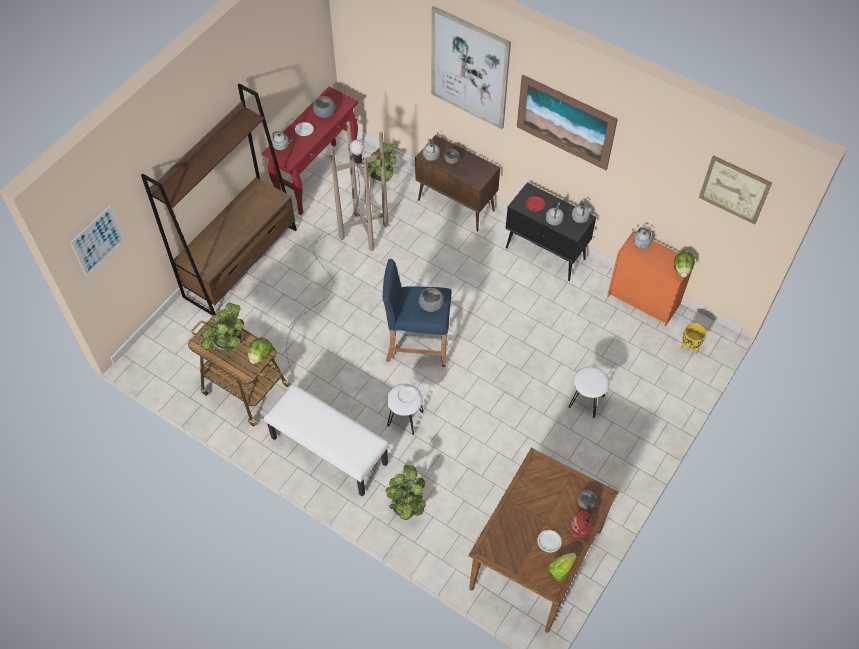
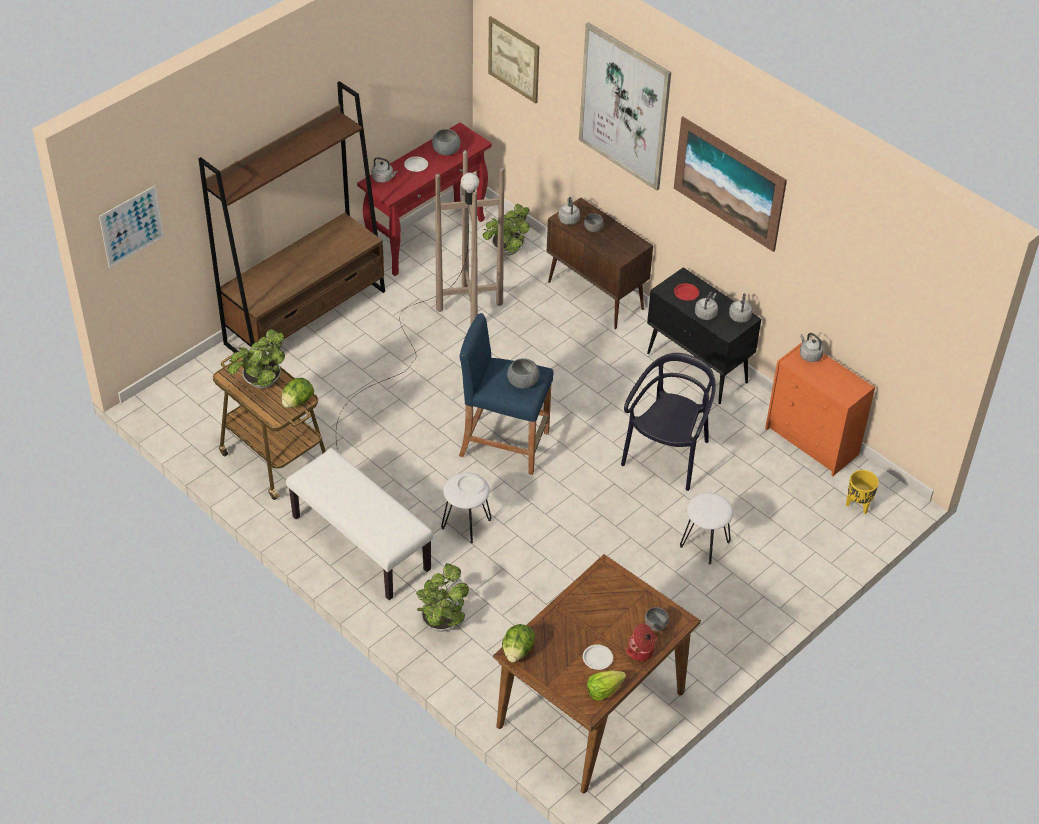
camera: 10 degrees right, 10 degrees down
(541, 331) = (667, 455): none -> black chair
(682, 269) = (855, 393): lettuce -> lettuce (517, 651)
(734, 189) = (916, 281): picture -> picture (514, 59)

